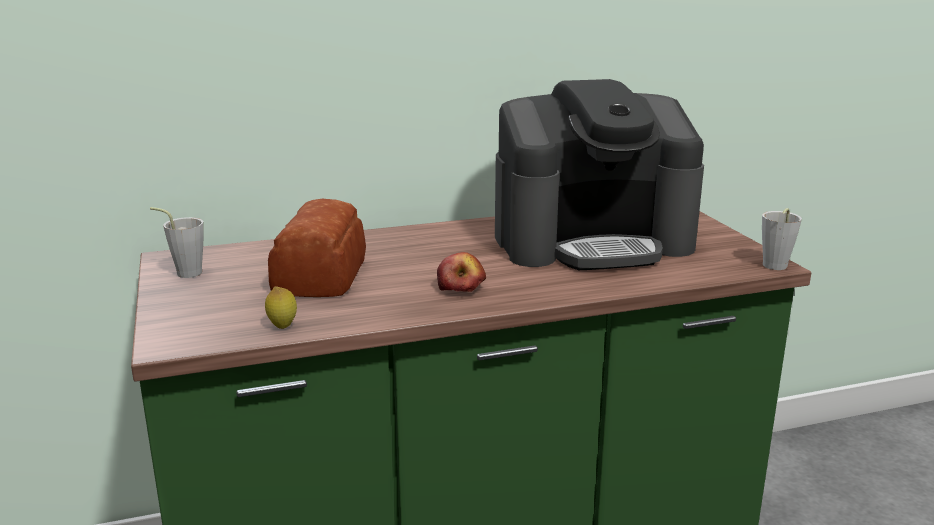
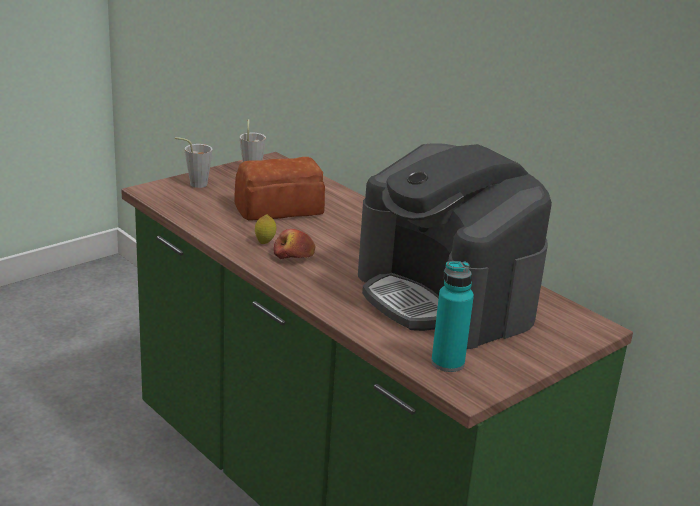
camera: 65 degrees right, 5 degrees up
(282, 326) = (191, 213): lemon -> lemon (265, 243)
(720, 262) = (447, 363): none -> turquoise bottle
(773, 267) = (458, 392): grey cup -> grey cup (194, 183)

